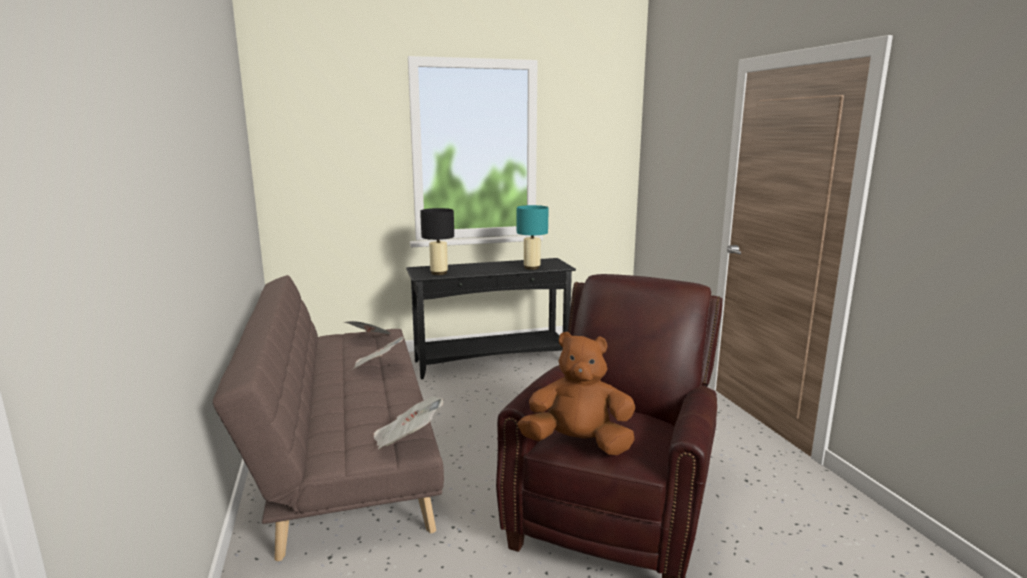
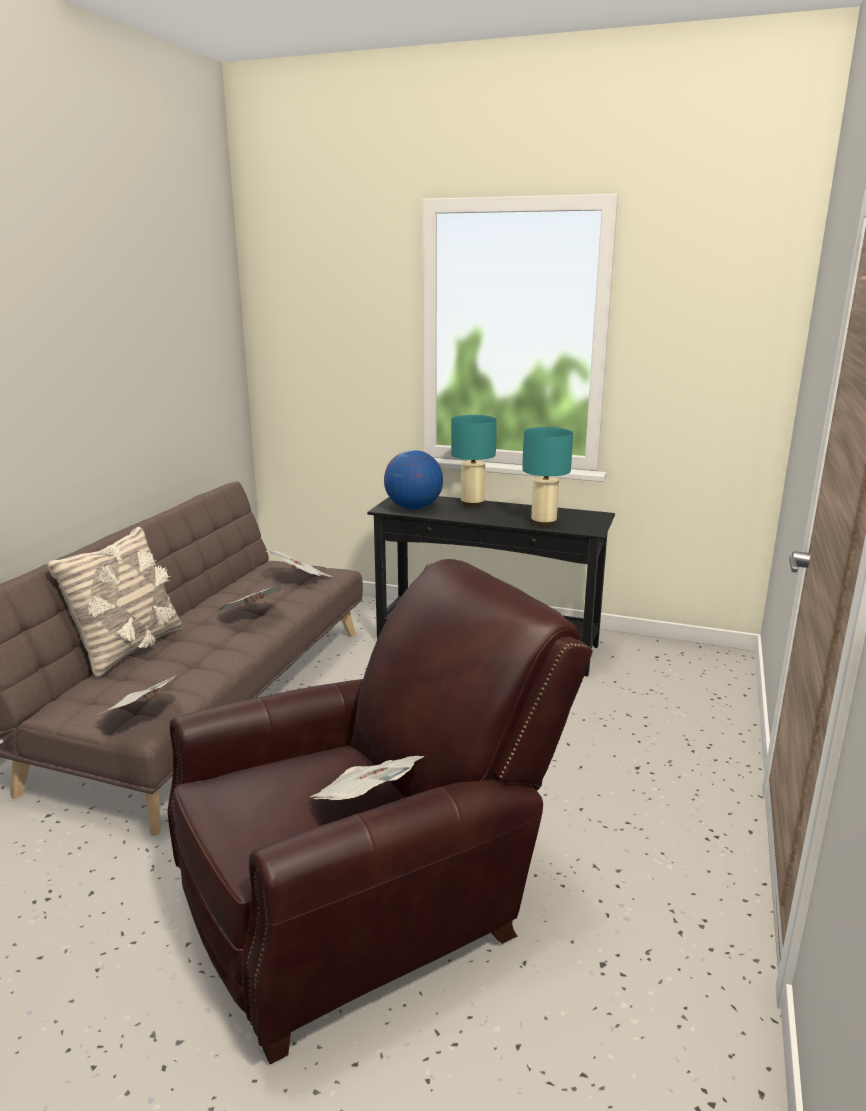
camera: 35 degrees right, 5 degrees up
(317, 410) = (129, 649): none -> beige pillow
(439, 273) = (413, 508): black table lamp -> globe
(471, 265) = (472, 504): none -> turquoise table lamp
(578, 444) = (231, 797): brown plush toy -> none
(650, 419) = (367, 802): none -> newspaper

